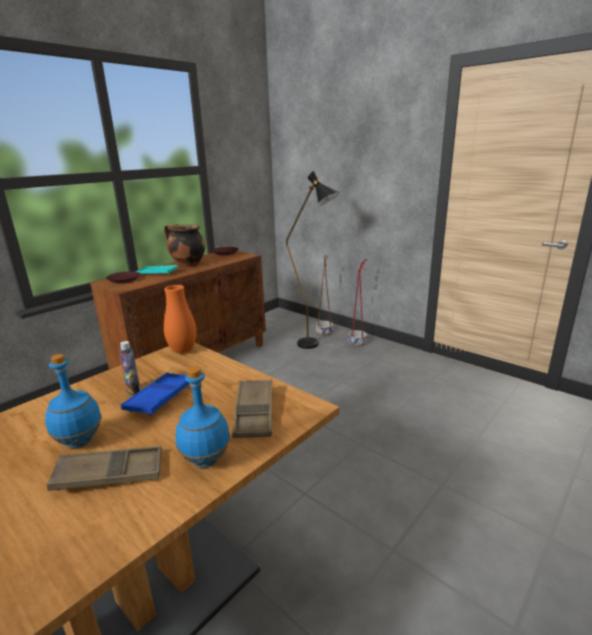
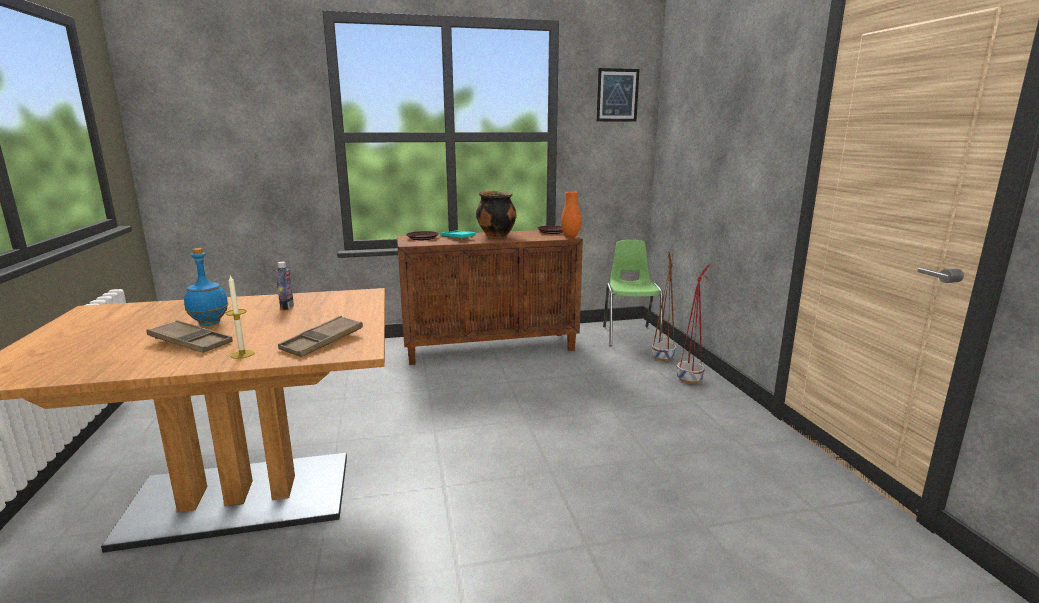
camera: 35 degrees right, 5 degrees down
(161, 397) = (292, 316): blue tray -> none
(183, 351) = (364, 294): orange vase -> orange vase (570, 236)
(205, 460) = (242, 354): blue bottle -> candle
(244, 131) = (617, 95): none -> picture
(286, 322) = (630, 336): none -> green chair
(315, 346) = (632, 367): black floor lamp -> none

